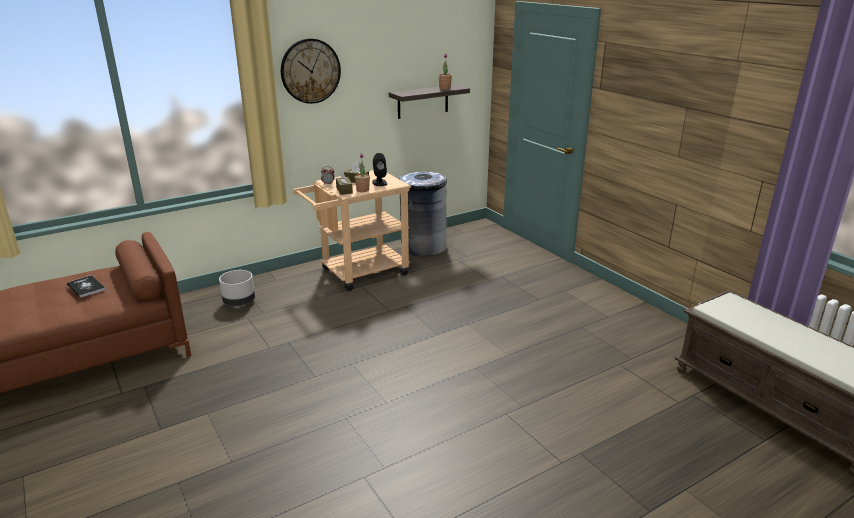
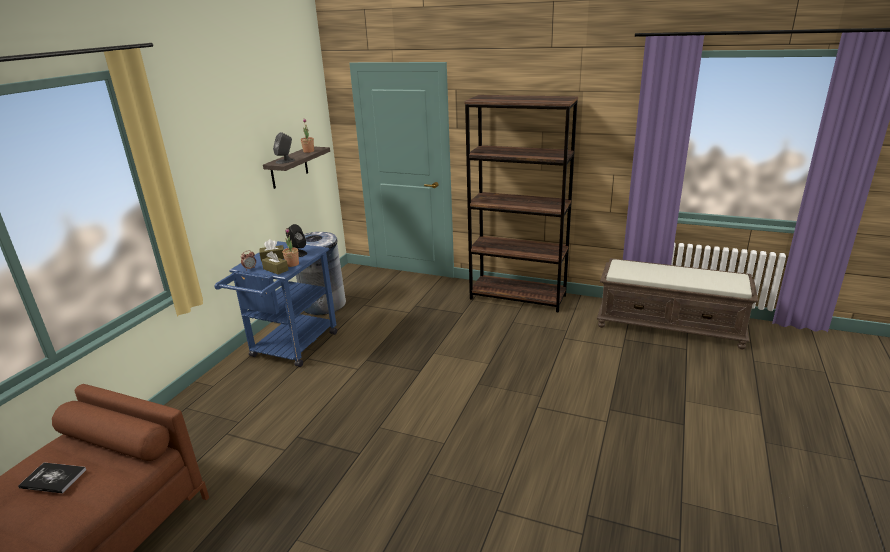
camera: 35 degrees left, 0 degrees up
(239, 302) = (198, 423): grey planter -> none
(310, 71) = (196, 156): wall clock -> none
(357, 273) = (290, 348): beige cart -> blue cart
(410, 93) = (285, 161): none -> grey speaker
(618, 305) = (518, 297): none -> brown bookcase

